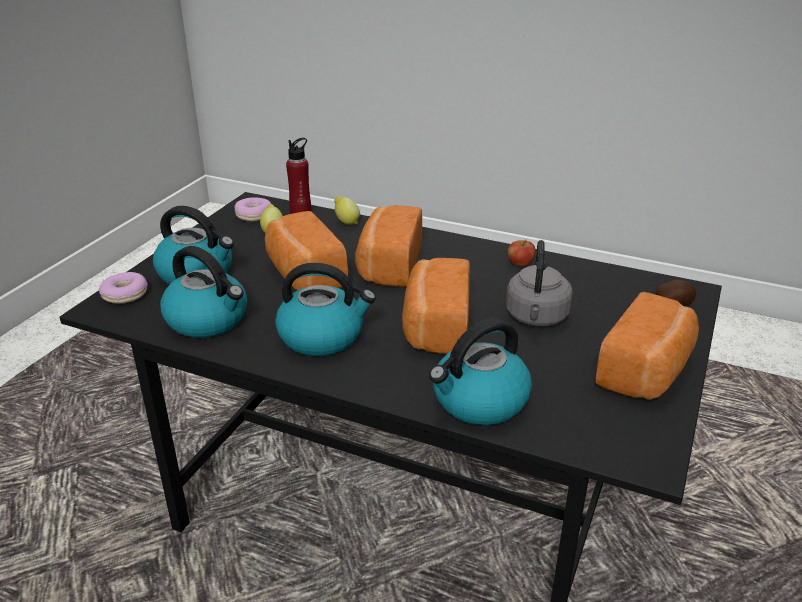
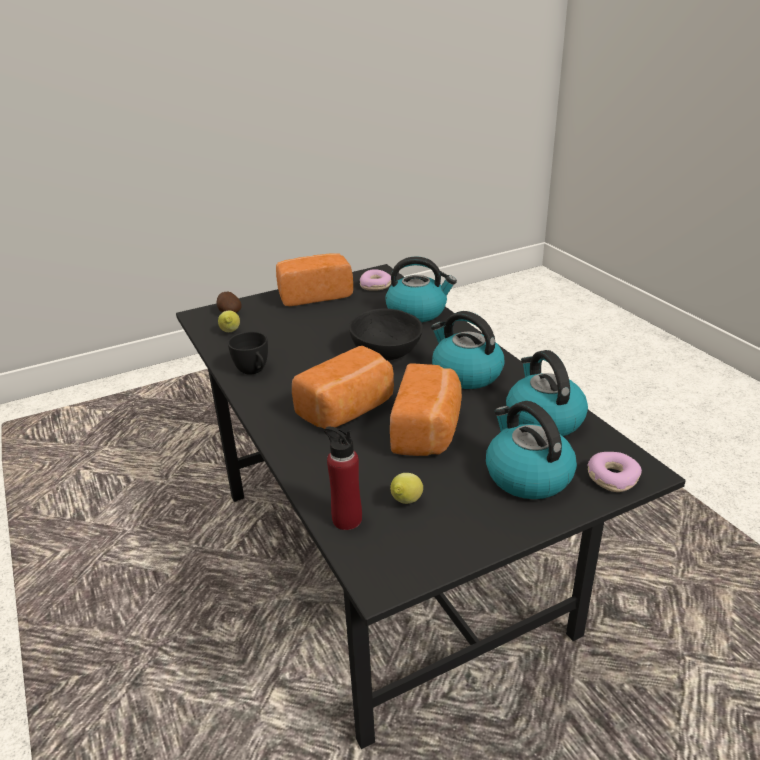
camera: 140 degrees left, 0 degrees up
(254, 215) = (401, 546): donut -> donut (376, 286)
(346, 222) = (315, 481): lemon -> lemon (230, 332)
(435, 327) = (385, 352): bread -> black bowl
(520, 264) = (254, 371): apple -> black cup
(536, 318) = (316, 335): grey kettle -> none

